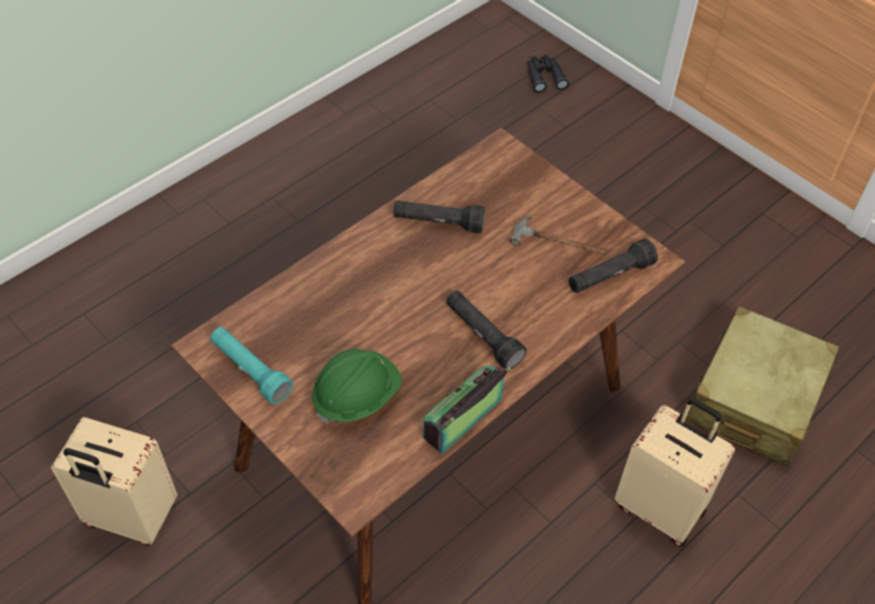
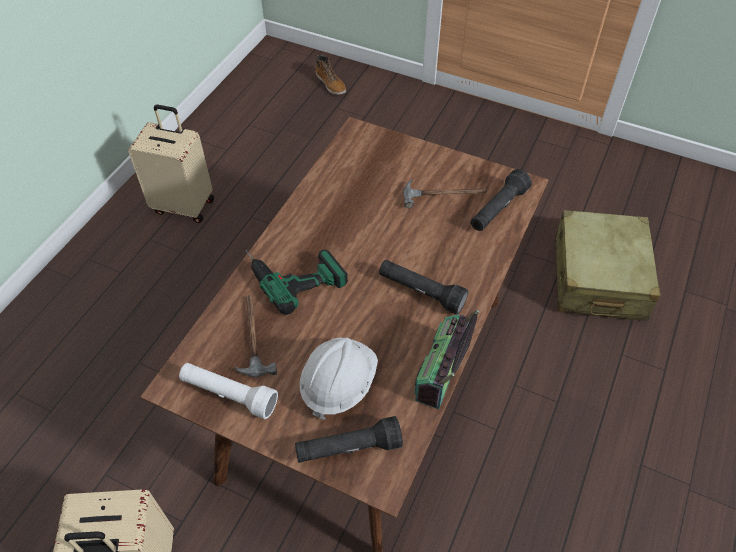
camera: 20 degrees left, 0 degrees up
(250, 371) = (229, 395): turquoise flashlight -> white flashlight
(297, 324) = (252, 336): none -> hammer
(356, 396) = (338, 384): green hard hat -> white hard hat
(364, 274) = (292, 272): none -> power drill
(438, 223) = (336, 209): black flashlight -> black flashlight (348, 448)
(544, 77) = (331, 84): black binoculars -> boot
(660, 507) = (572, 385): beige suitcase -> beige suitcase (184, 205)

